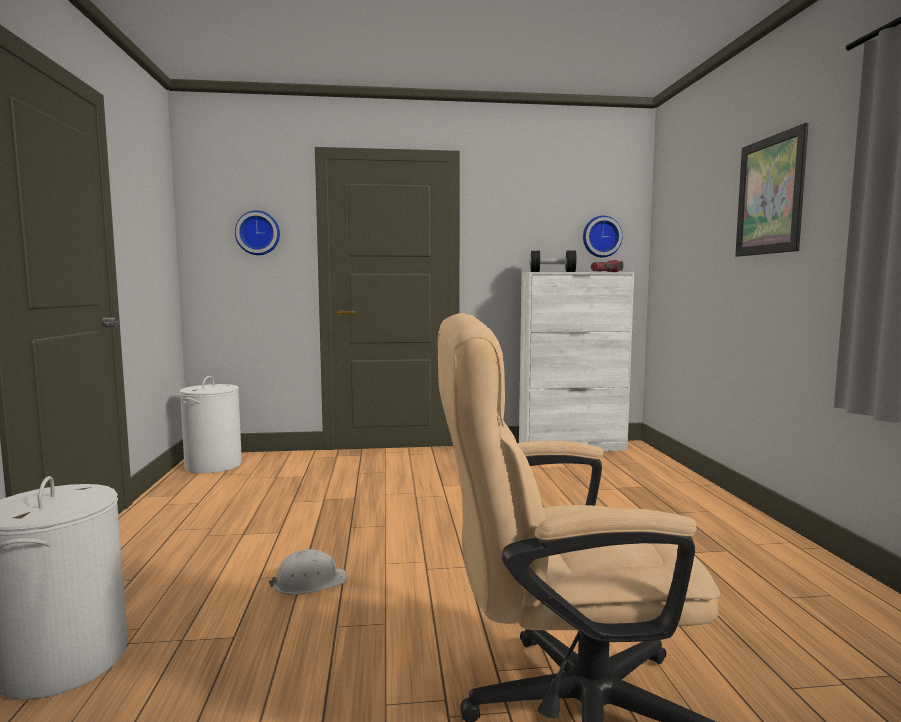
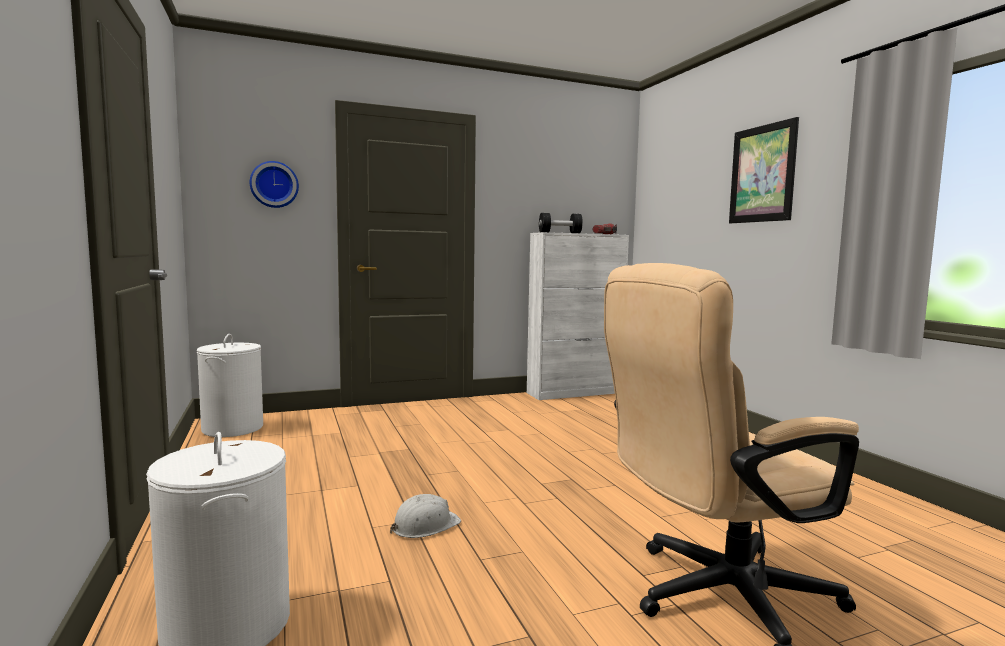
camera: 15 degrees left, 0 degrees up
(601, 236) = (596, 202): wall clock -> none

